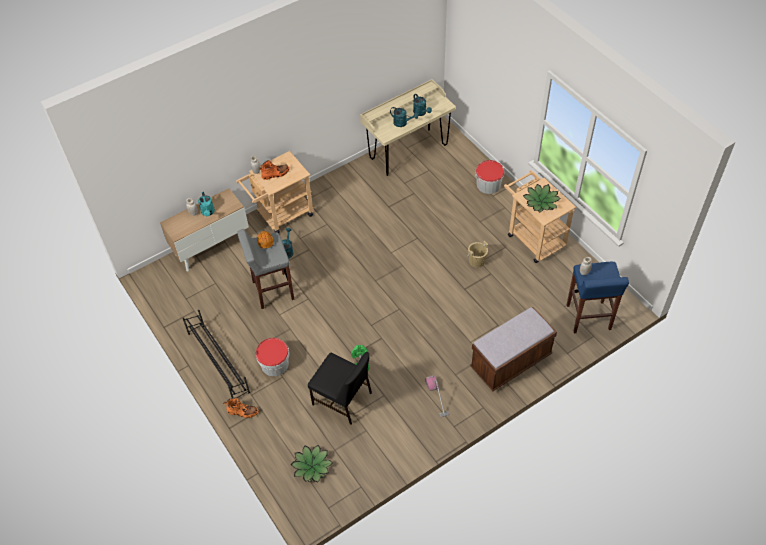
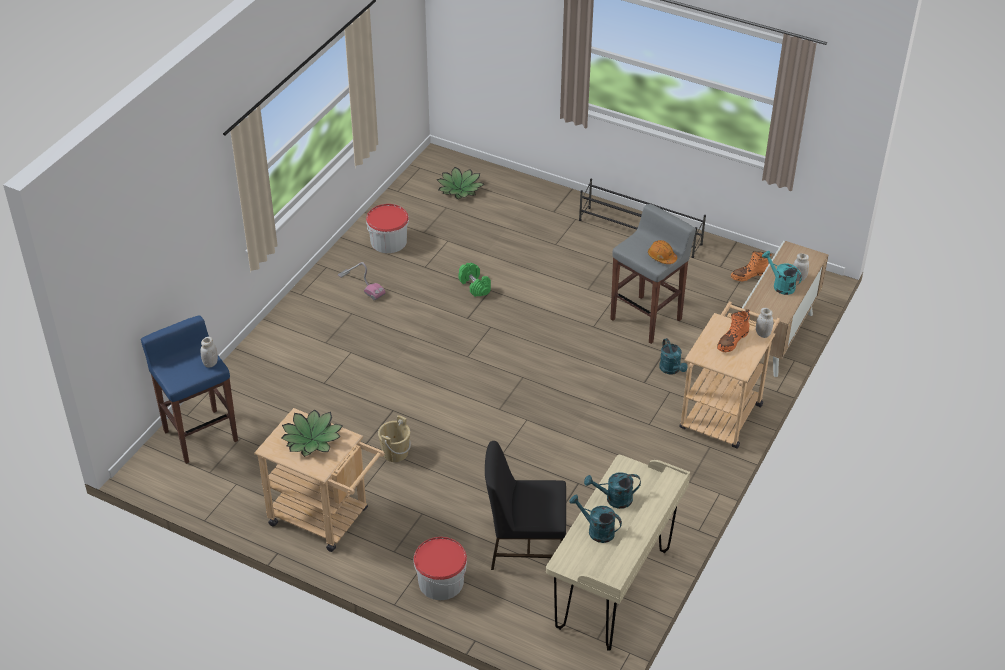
camera: 150 degrees right, 10 degrees down
(242, 412) = (571, 203): orange boot -> orange boot (749, 275)
(274, 364) = (575, 252): bucket -> bucket (389, 241)
(343, 399) = (469, 248): black chair -> black chair (525, 545)
(510, 362) = (287, 349): brown bench -> none

